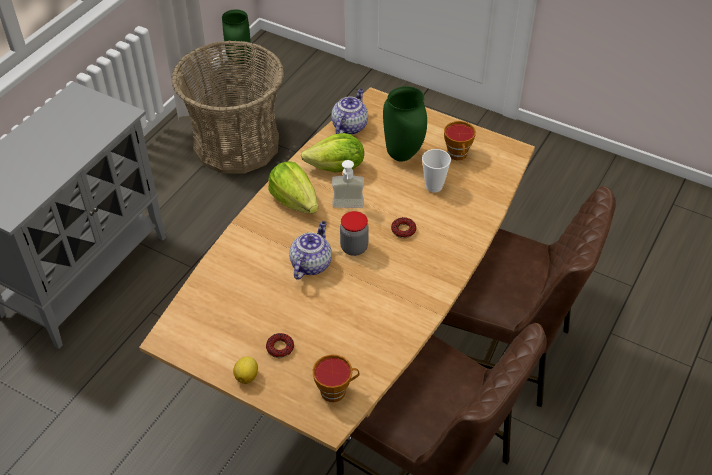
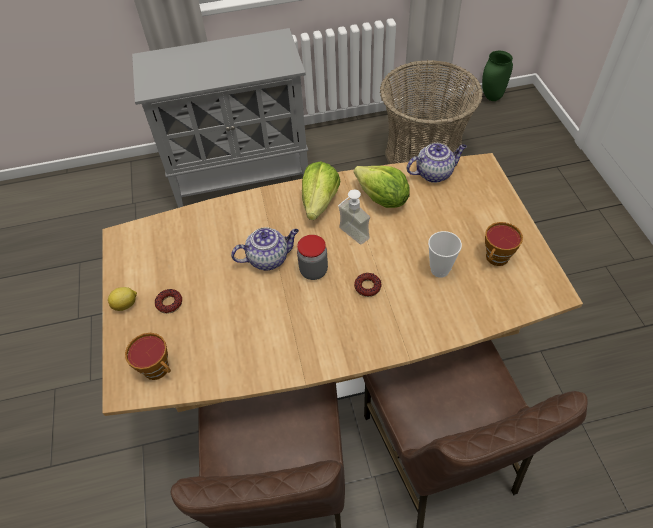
camera: 50 degrees right, 5 degrees up
(402, 155) = (446, 225): green vase -> none

